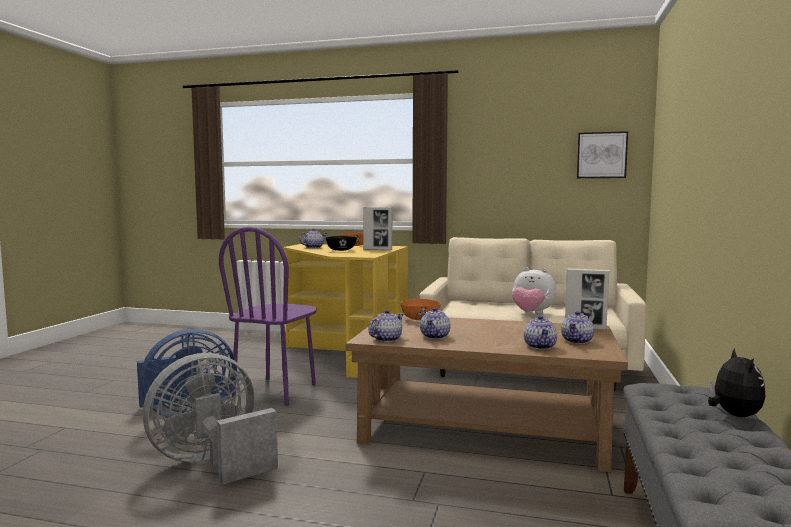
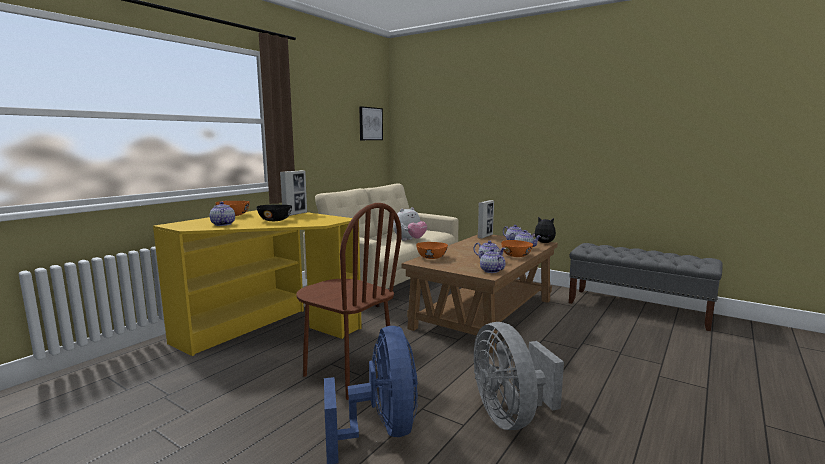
camera: 70 degrees left, 5 degrees up
(275, 391) = (348, 374): purple chair -> brown chair
(482, 345) = (516, 256): none -> orange bowl
(733, 415) = (617, 248): plush toy -> plush toy (544, 243)

